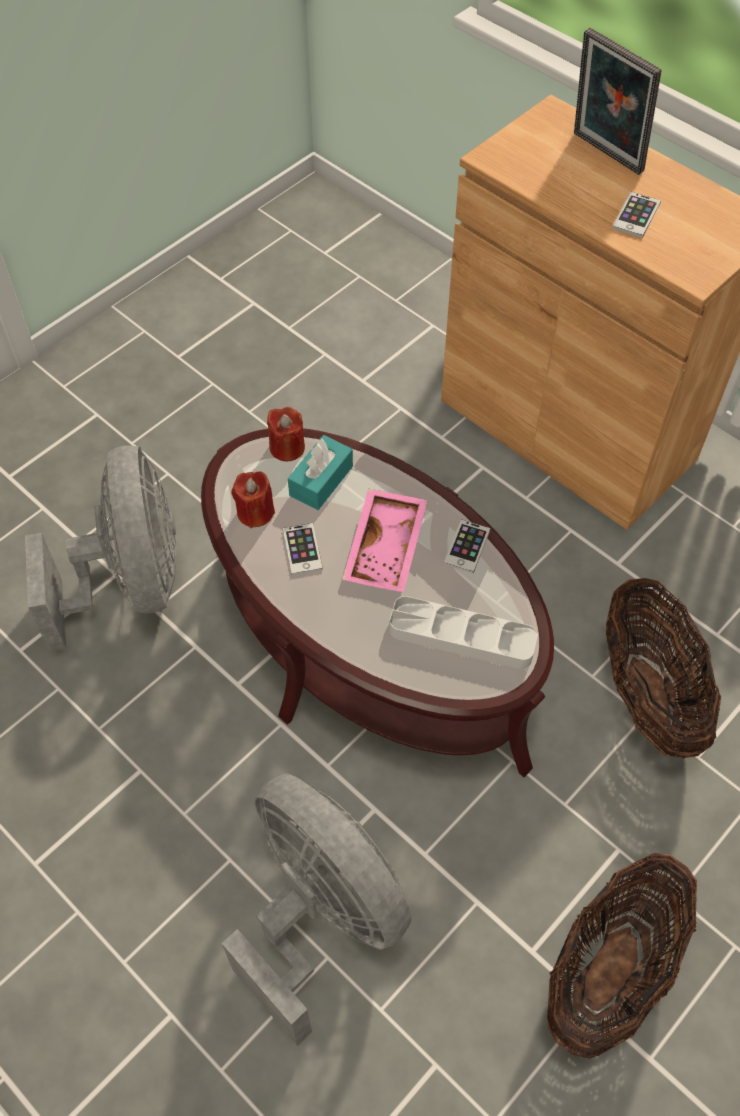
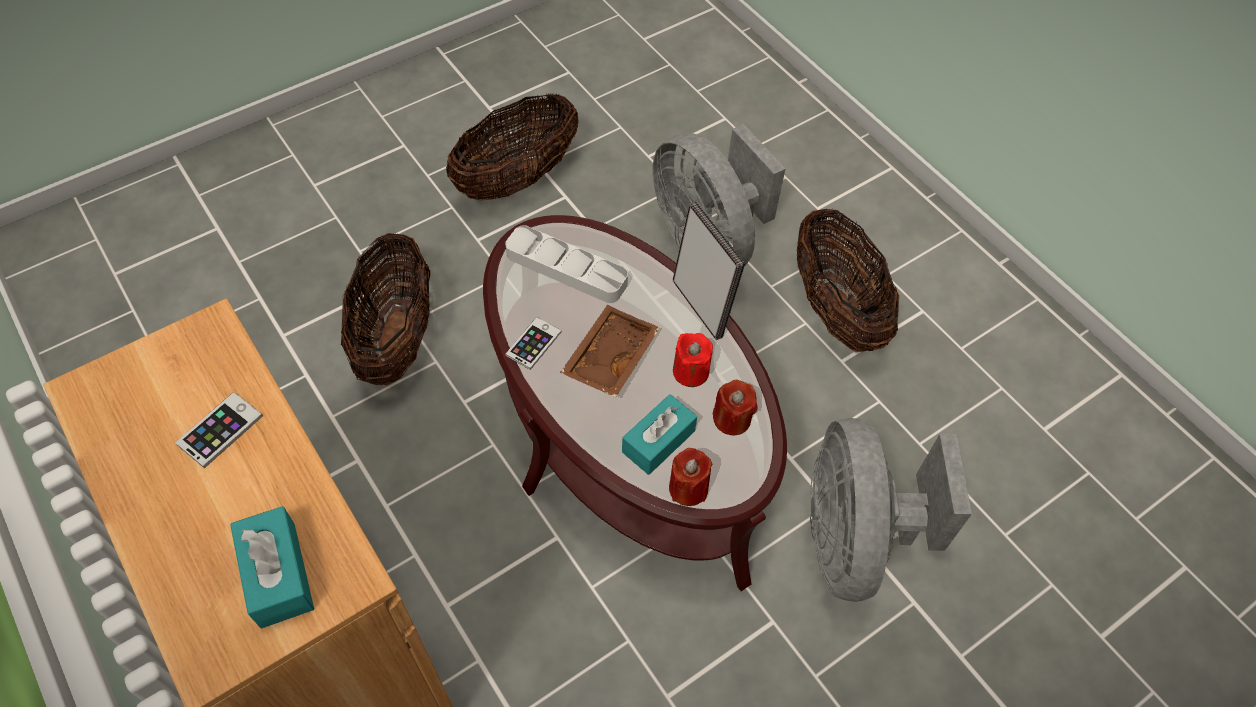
camera: 170 degrees left, 0 degrees up
(146, 841) = (835, 310): none -> basket
(302, 549) = (690, 371): phone -> red candle
(387, 548) = (609, 357): pink tray -> brown tray
(540, 152) = (278, 574): none -> turquoise tissue box
(604, 154) = (191, 550): picture frame -> picture frame (701, 306)

